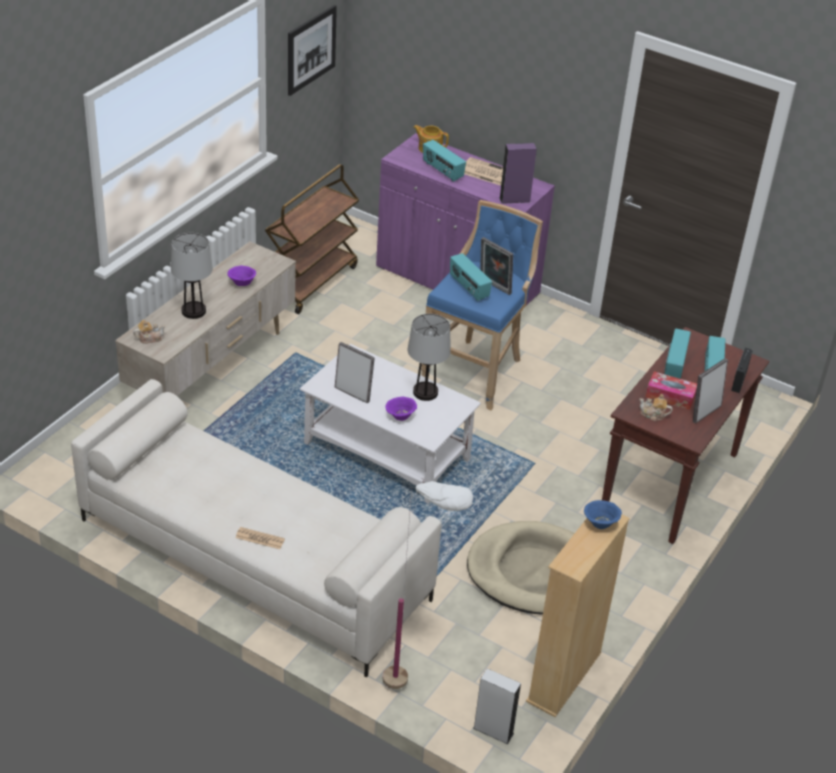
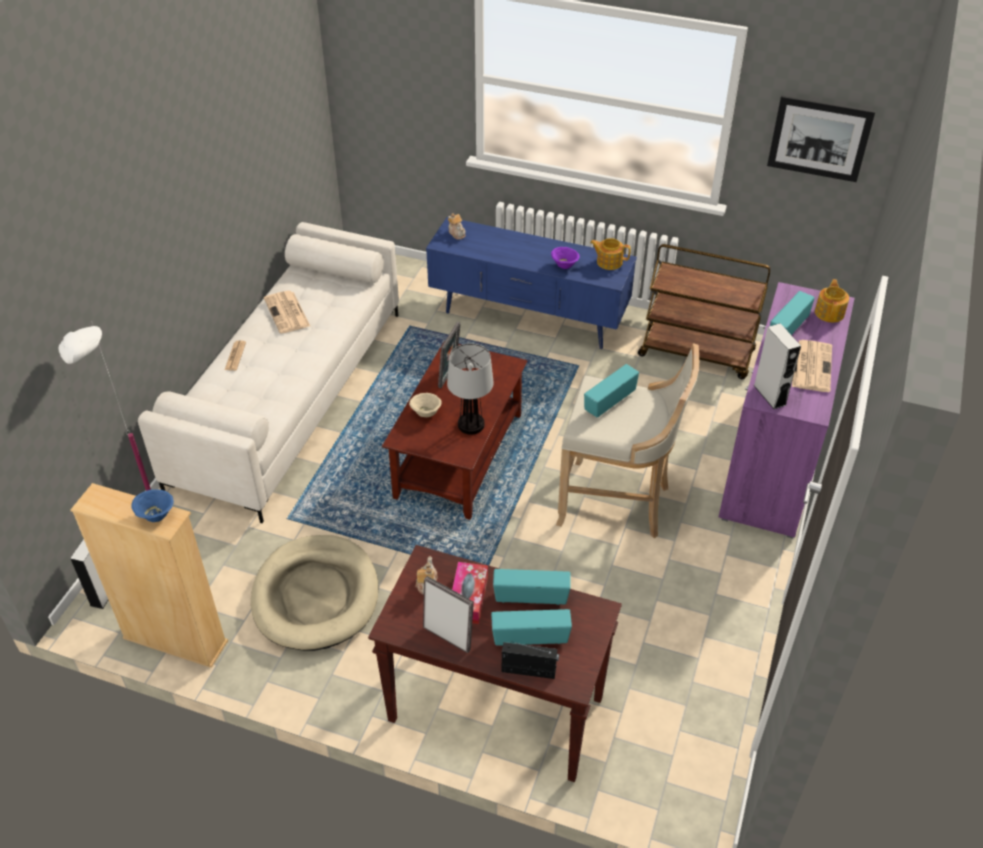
camera: 80 degrees right, 5 degrees up
(194, 311) = (507, 247): table lamp -> none
(203, 491) = (287, 313): none -> newspaper
(212, 369) = (528, 320): beige tv stand -> blue tv stand
(250, 257) = (609, 262): none -> teapot
(385, 451) = (459, 454): white coffee table -> brown coffee table
(400, 417) = (425, 413): purple bowl -> beige bowl
(476, 371) = (617, 503): blue stool -> beige stool
(494, 287) = (622, 422): picture frame -> none
(514, 199) = (769, 395): purple speaker -> grey speaker

